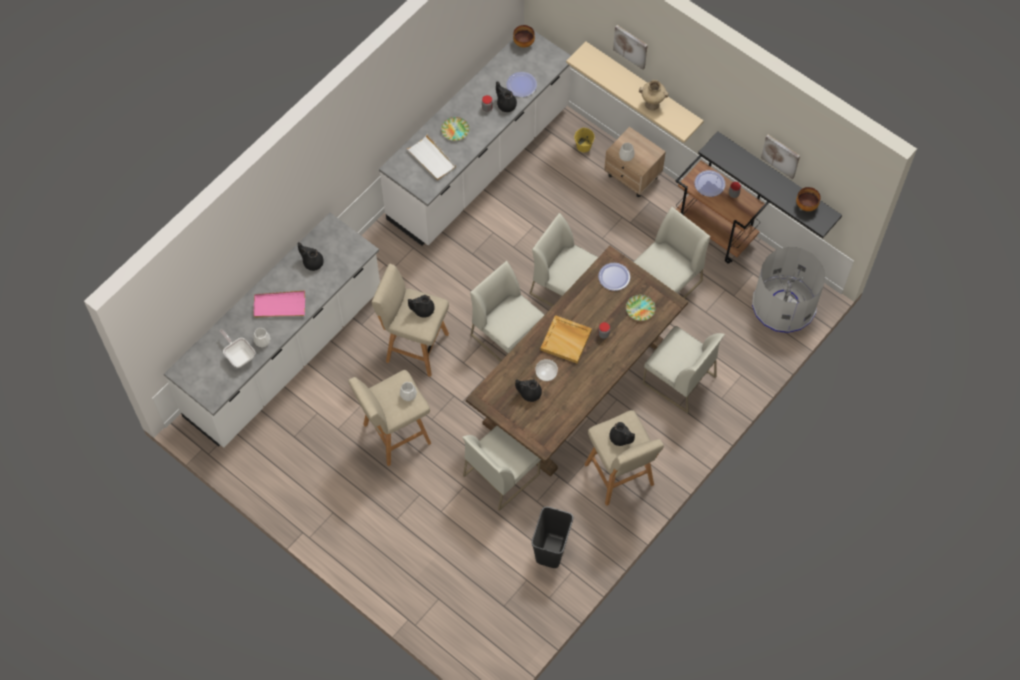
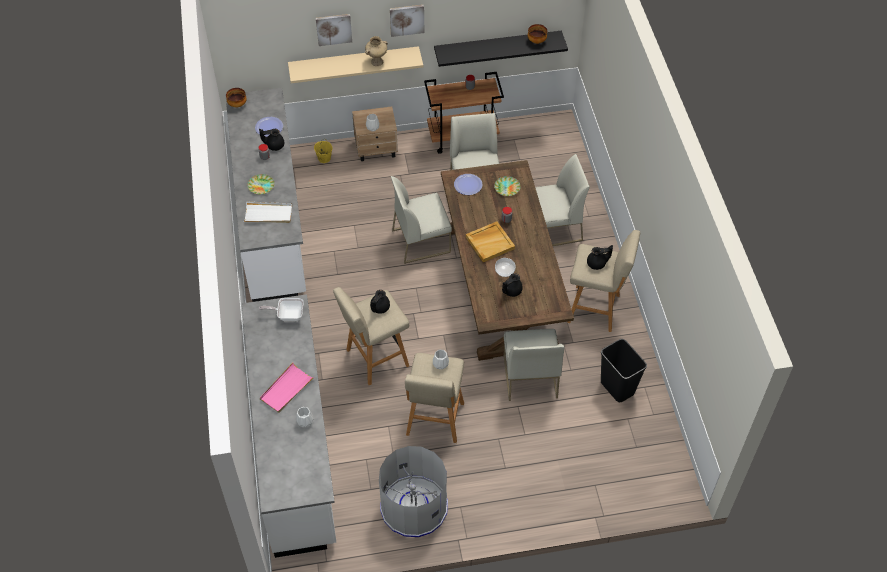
camera: 50 degrees left, 10 degrees down
(239, 355) = (300, 446): frying pan -> frying pan (288, 315)
(312, 262) = (272, 342): black teapot -> none
(508, 336) = (424, 298): white chair -> none
(709, 184) = (449, 93): plate -> none
(781, 155) = (497, 19): picture -> picture (407, 19)
(783, 305) = (552, 140): grey trash can -> grey trash can (414, 507)

